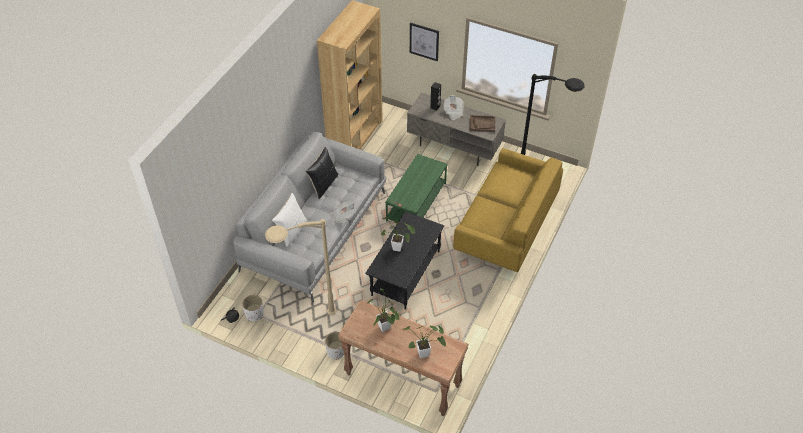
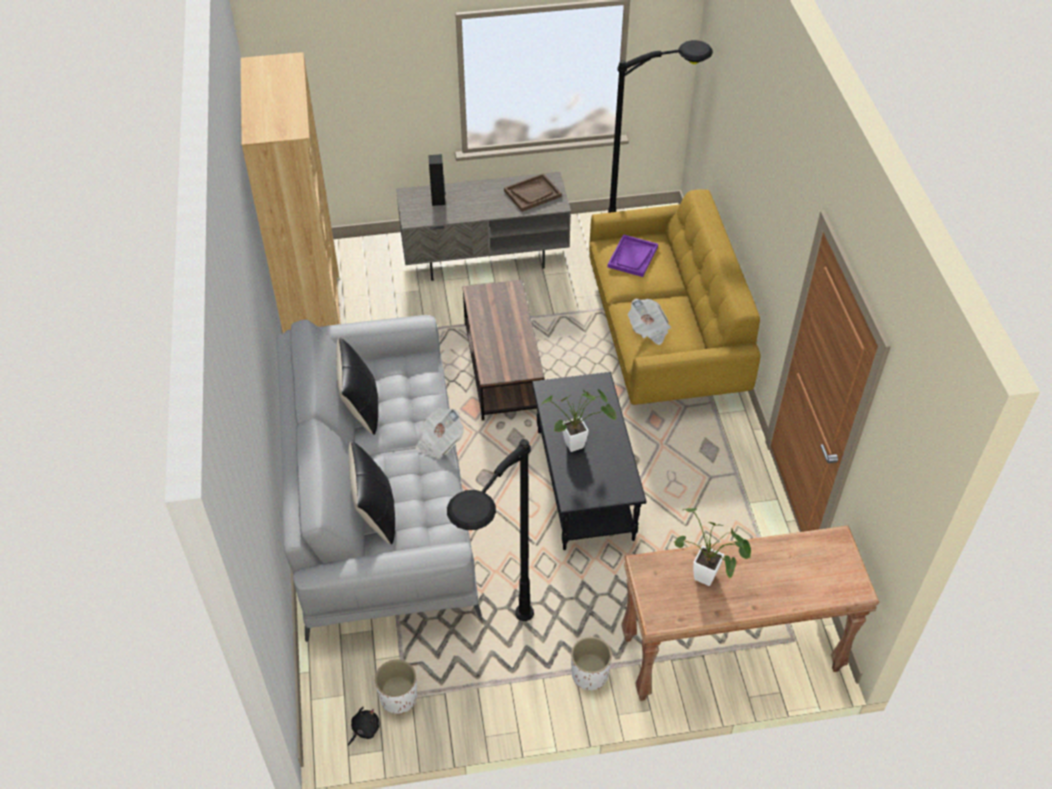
camera: 35 degrees left, 0 degrees up
(291, 231) = (376, 514): white pillow -> black pillow
(303, 322) = (493, 659): beige floor lamp -> black floor lamp
(416, 202) = (503, 367): green coffee table -> brown coffee table
(424, 41) = (379, 93): picture -> none
(426, 353) = (806, 579): potted plant -> none
(453, 112) = (473, 196): newspaper -> newspaper (648, 329)
(507, 178) = (632, 257): none -> purple tray

